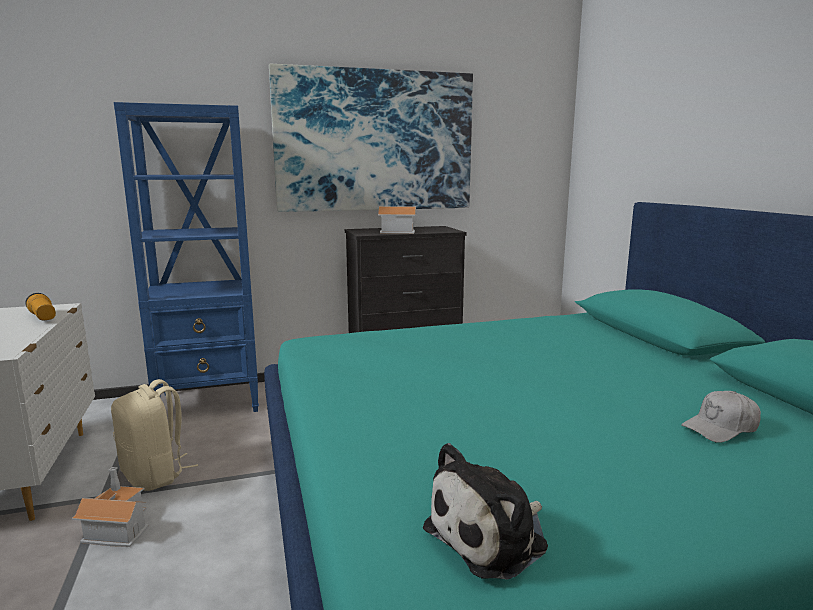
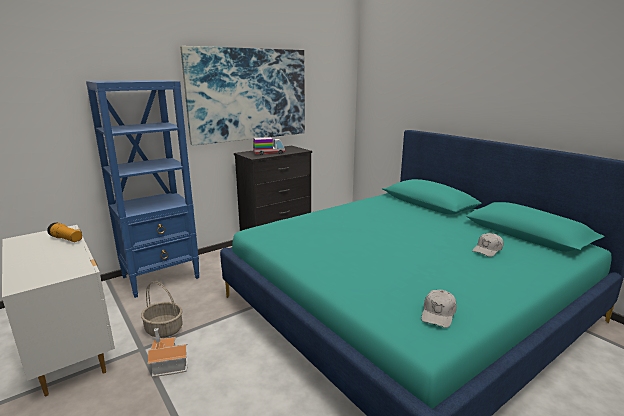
camera: 20 degrees left, 5 degrees up
(155, 475) = (164, 329): beige backpack -> basket
(394, 231) = (269, 153): toy house -> toy truck
(491, 536) = (438, 314): plush toy -> white cap

